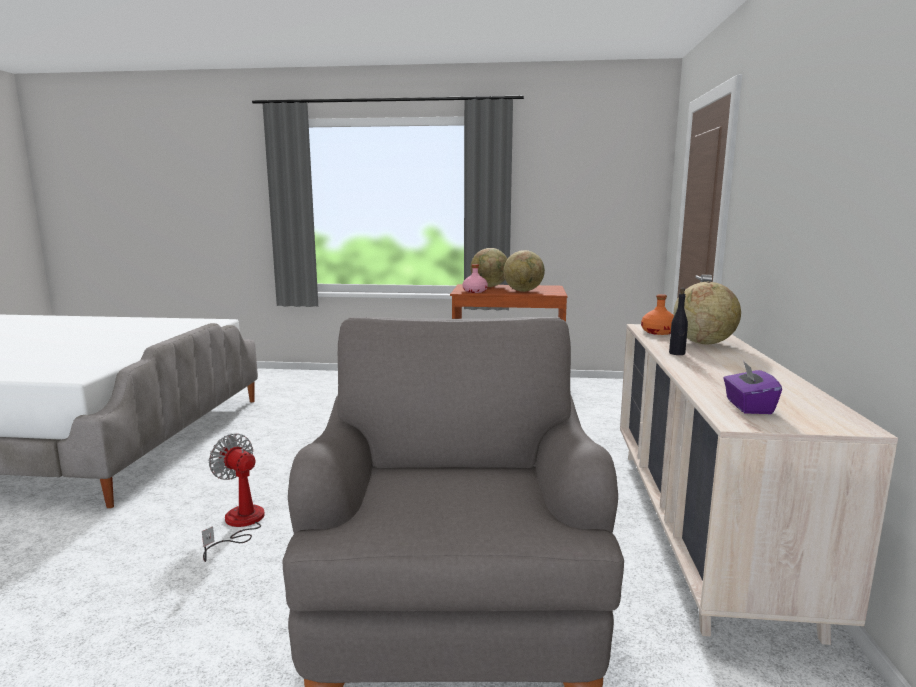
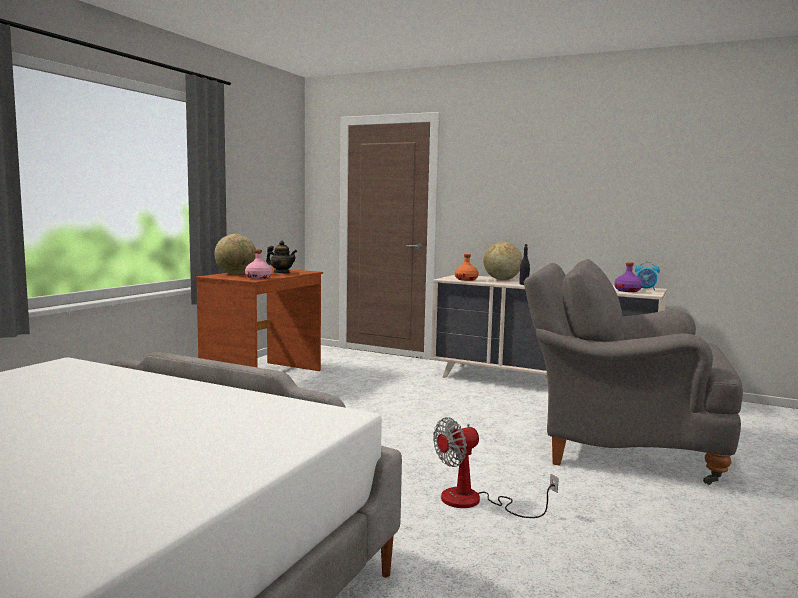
camera: 70 degrees left, 5 degrees down
(523, 291) = (281, 273): globe -> teapot
(748, 406) = (628, 291): purple tissue box -> purple bottle
(817, 419) = (645, 289): none -> alarm clock

